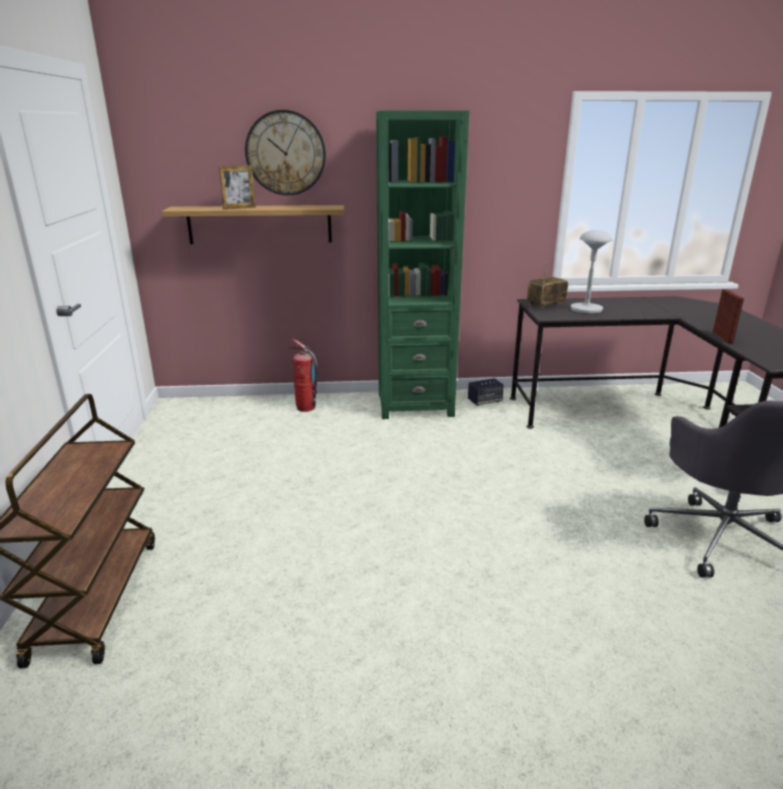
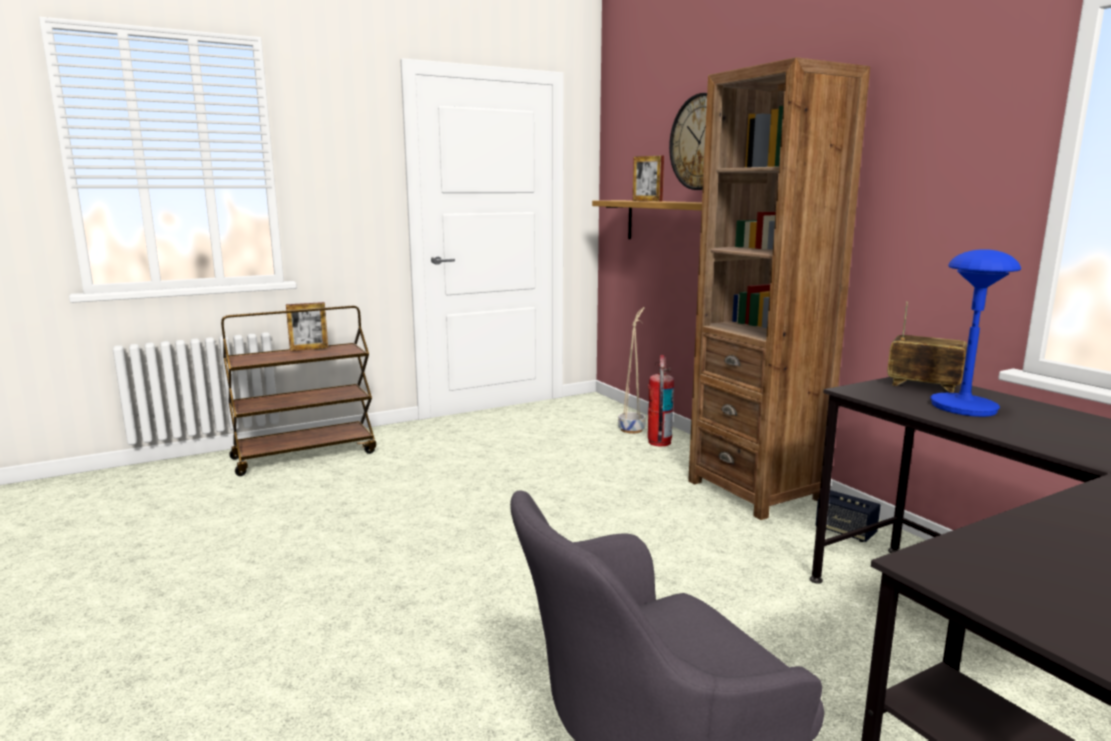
camera: 65 degrees right, 10 degrees down
(268, 409) = (632, 429): none -> beige planter
(415, 404) = (755, 490): green bookcase -> brown bookcase
(586, 309) = (962, 407): grey table lamp -> blue table lamp
(722, 337) = (1046, 514): picture frame -> picture frame (309, 349)

